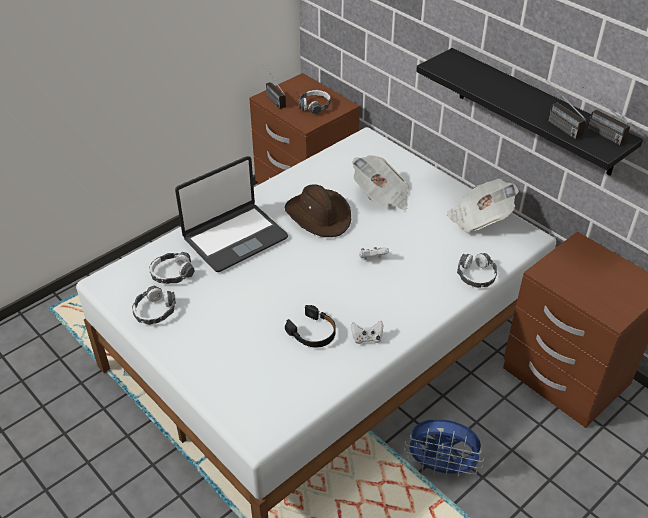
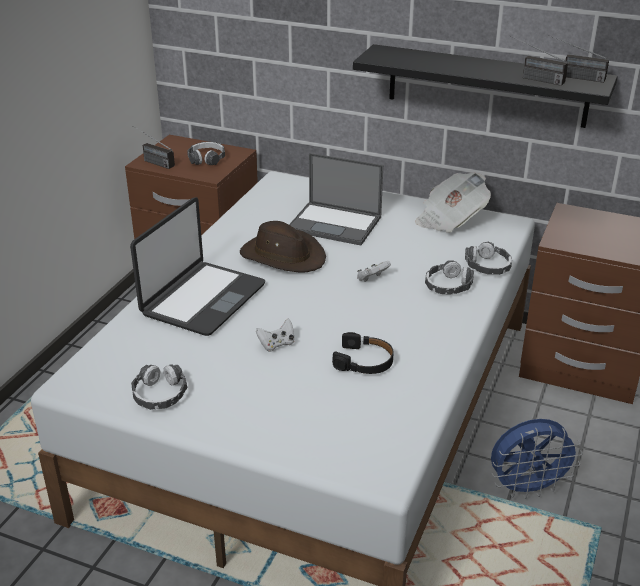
camera: 25 degrees left, 10 degrees down
(172, 273) = (152, 352): headphones -> headphones (448, 285)
(367, 338) = (426, 349): white game controller -> white game controller (277, 344)
(381, 196) = (336, 224): newspaper -> laptop

